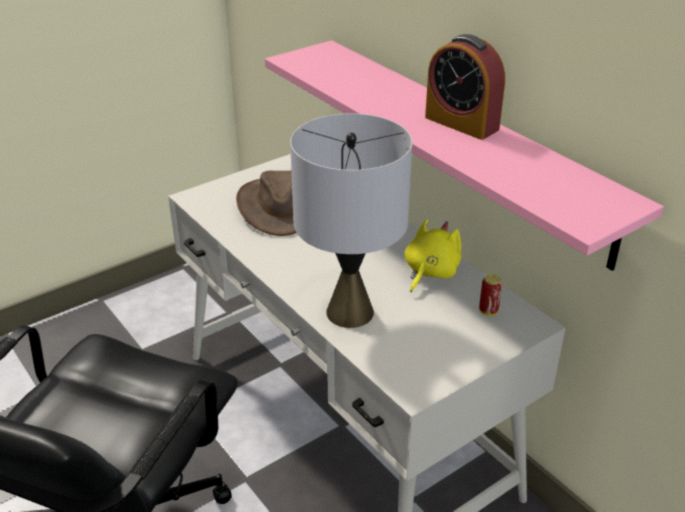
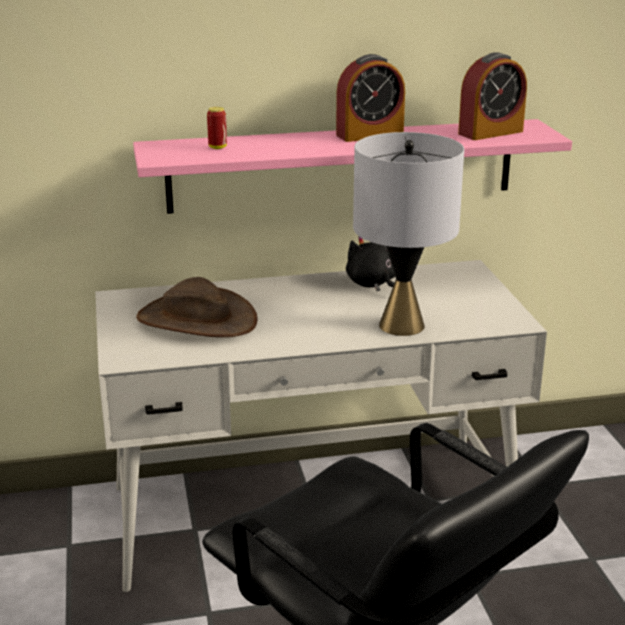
camera: 65 degrees left, 10 degrees down
(430, 272) = (372, 284): yellow plush toy -> black plush toy
(488, 311) = (442, 277): can -> can (217, 147)
(554, 185) = (490, 132): none -> alarm clock

